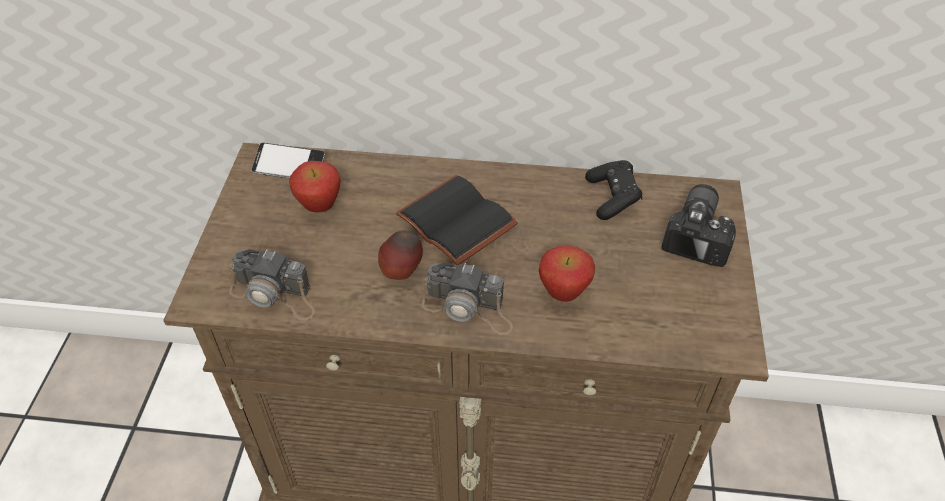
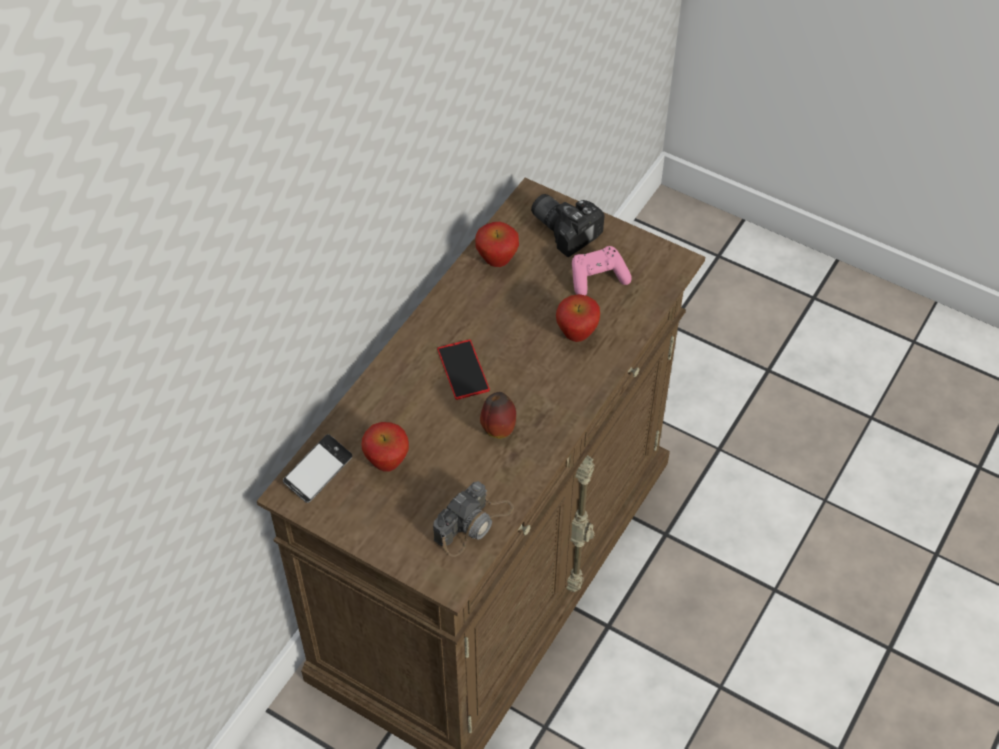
camera: 65 degrees left, 5 degrees up
(460, 220) = (463, 369): black book -> phone
(469, 308) = (559, 398): camera -> none
(612, 198) = (497, 261): black game controller -> apple
(653, 285) = (597, 278): none -> pink game controller

